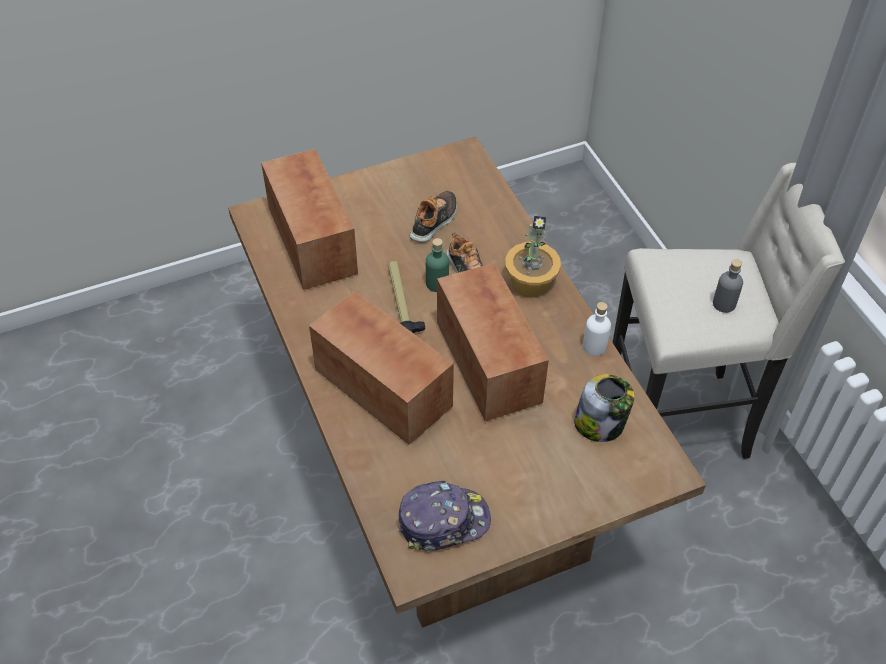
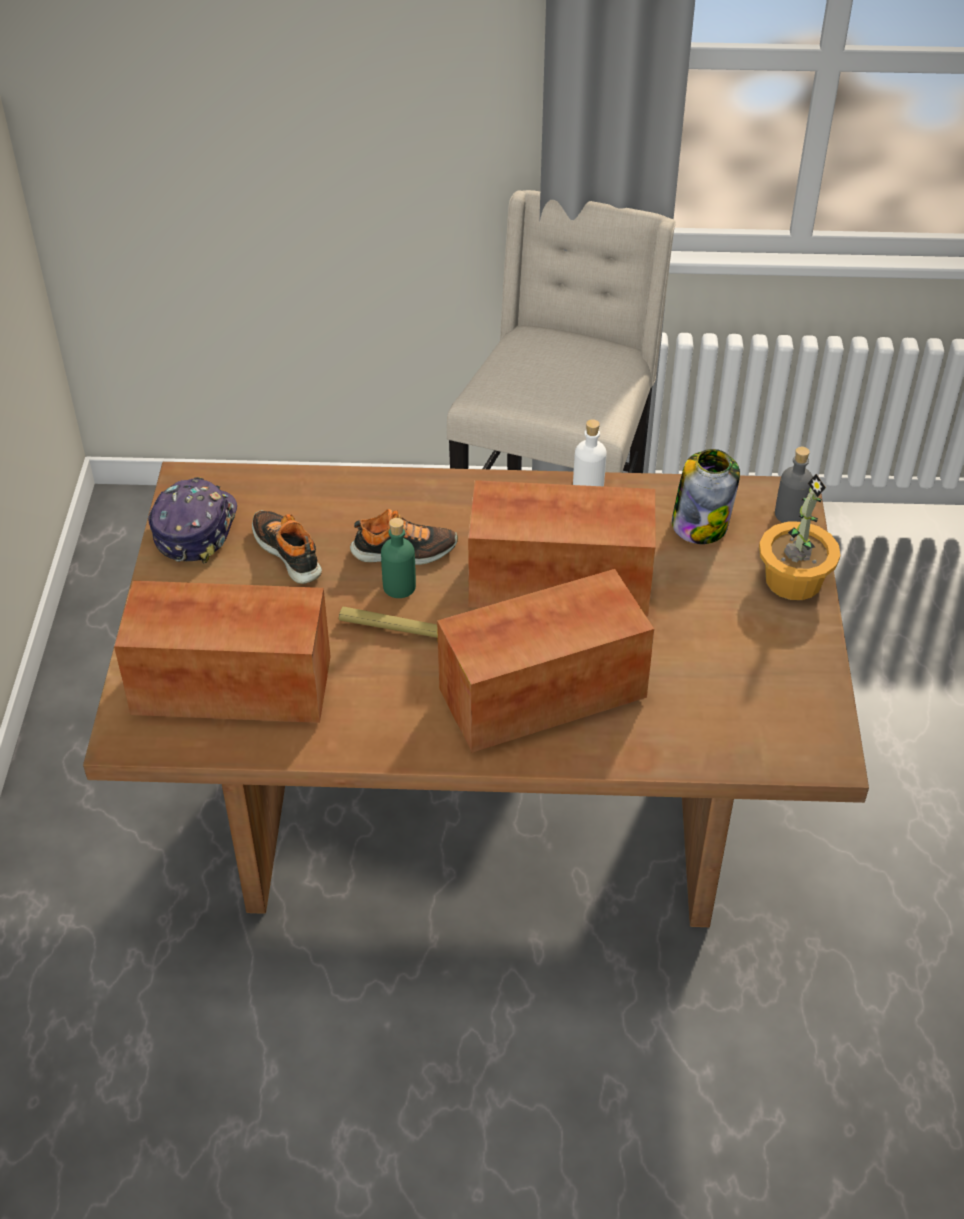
camera: 65 degrees left, 5 degrees down
(443, 521) = (770, 705): cap -> cap (195, 528)
(531, 282) = (454, 502): potted plant -> potted plant (792, 579)
(724, 304) = (585, 370): grey bottle -> grey bottle (790, 514)

